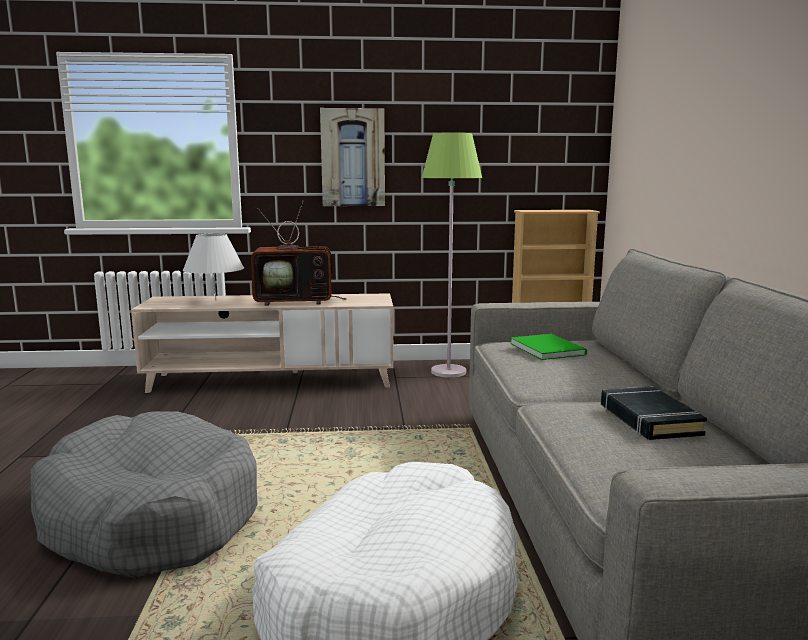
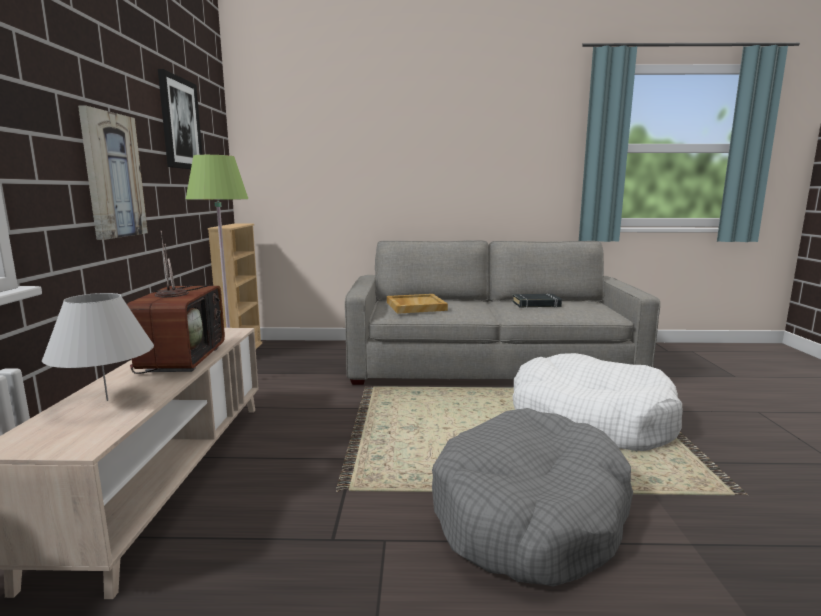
camera: 85 degrees left, 0 degrees up
(479, 101) = (180, 123): none -> picture
(547, 348) = (415, 306): green book -> beige tray

